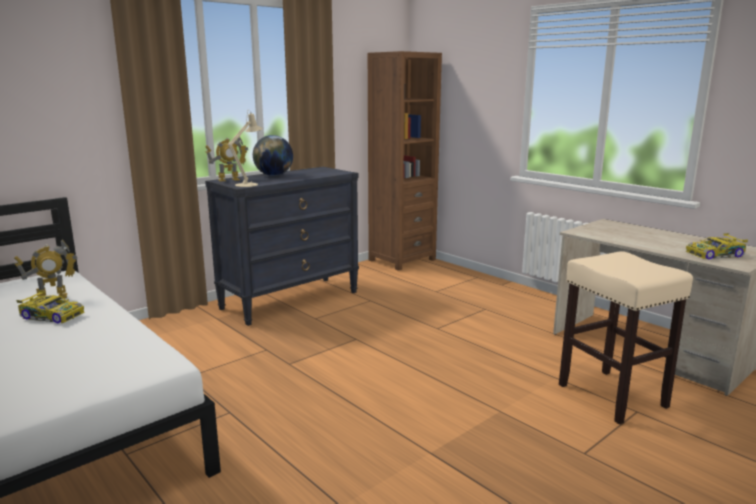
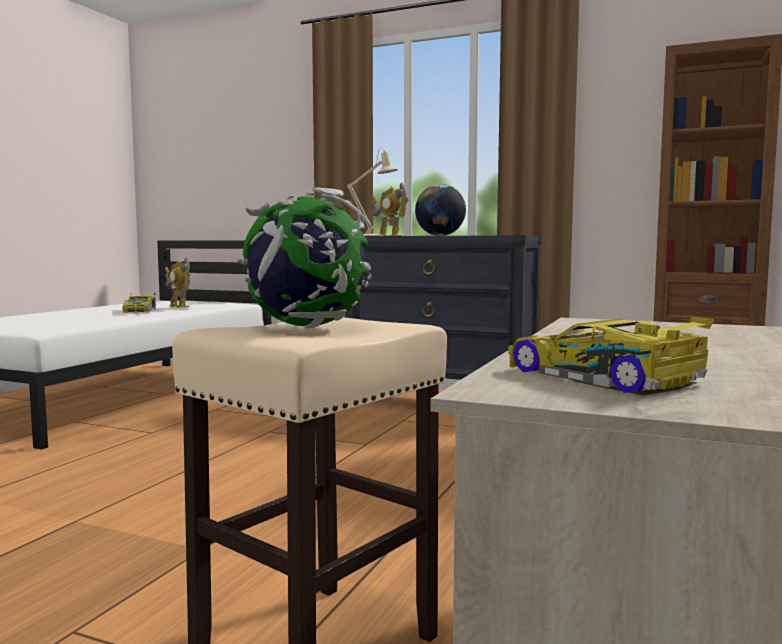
camera: 65 degrees right, 10 degrees down
(621, 266) = (307, 326): none -> globe

